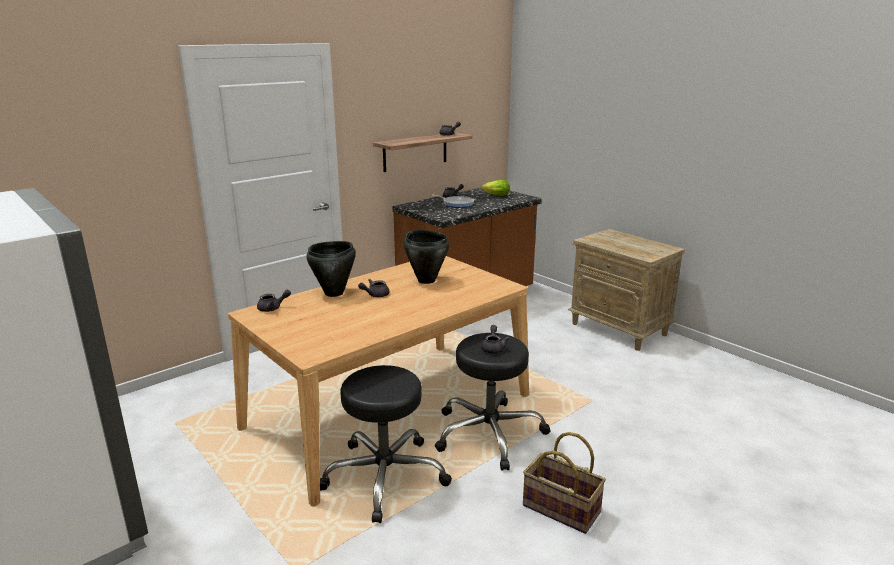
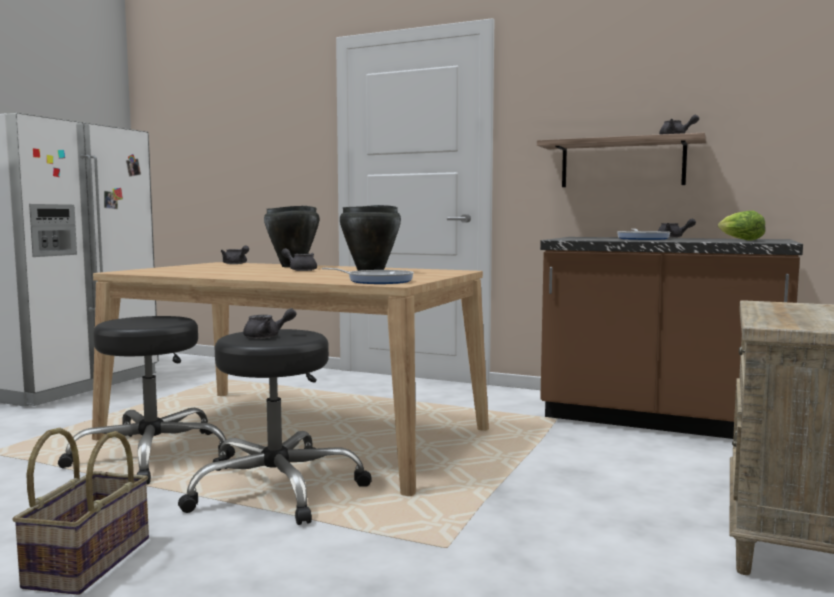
camera: 65 degrees right, 15 degrees down
(488, 288) = (377, 281): none -> frying pan

